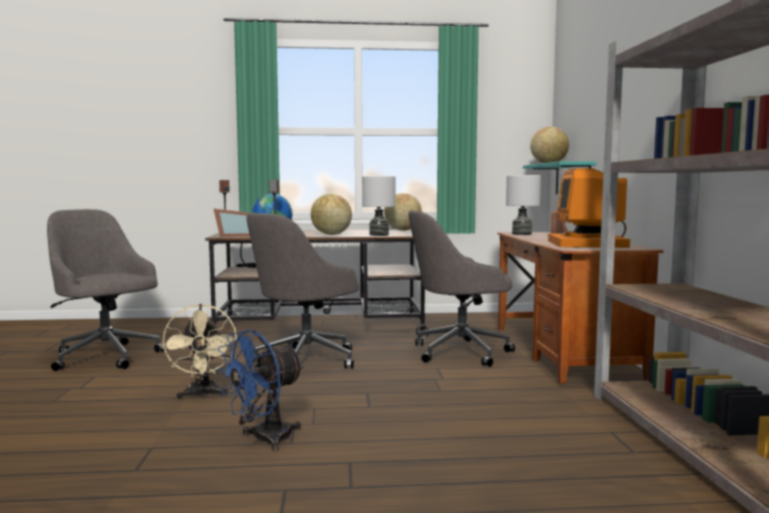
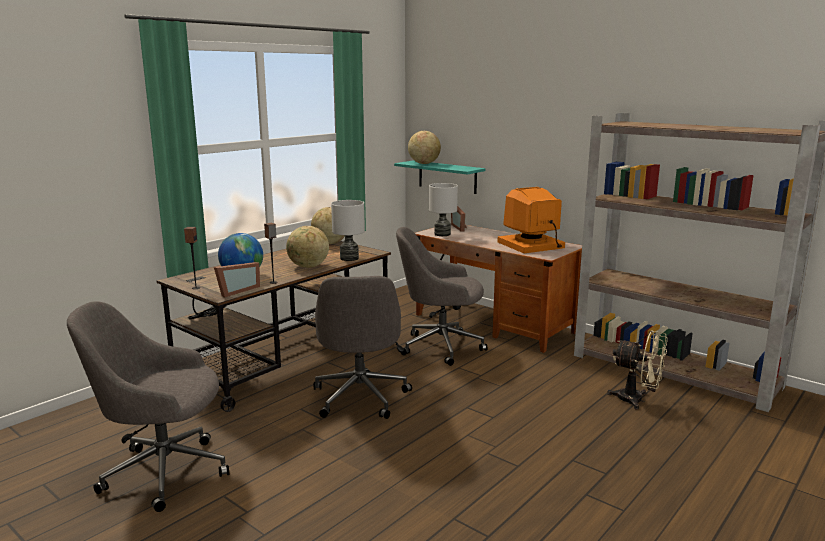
camera: 45 degrees left, 10 degrees up
(202, 395) = (369, 463): beige fan -> beige fan (637, 400)
(263, 440) = (500, 473): blue fan -> none
(460, 352) = (440, 347): grey office chair -> grey office chair turned 60 degrees clockwise
(588, 244) = (531, 245): monitor -> monitor turned 105 degrees clockwise

